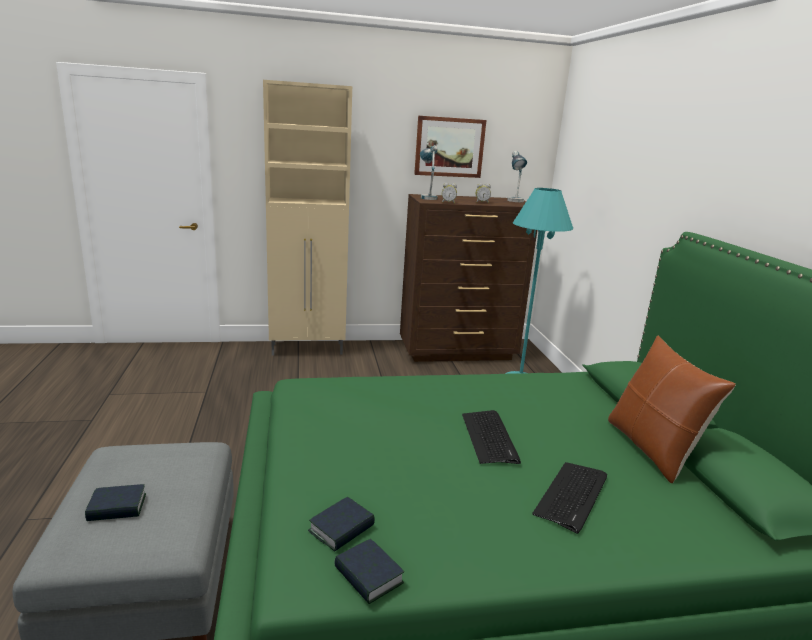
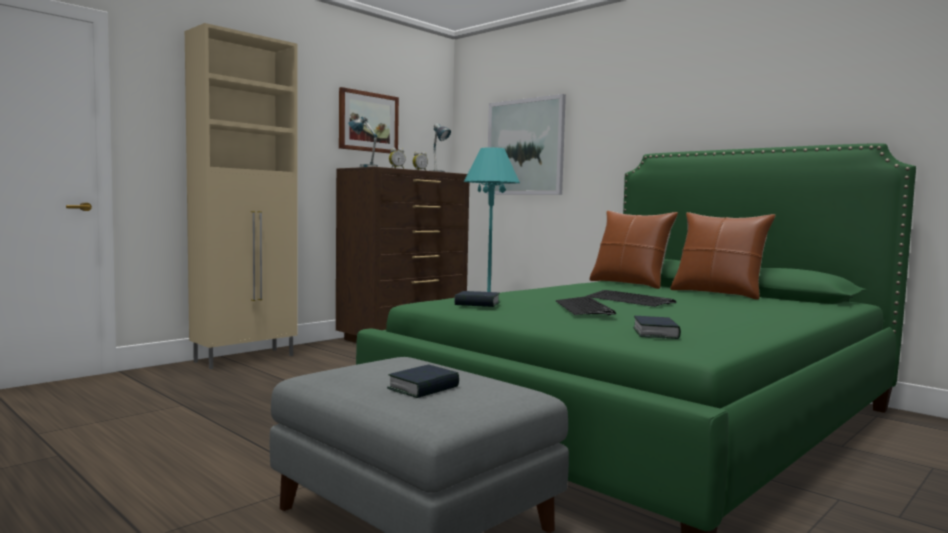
camera: 35 degrees left, 15 degrees down
(368, 576) = (721, 341): book -> book (477, 304)
(572, 496) = (730, 308): keyboard -> keyboard (584, 308)
(592, 391) = (629, 284): none -> brown pillow
(601, 185) = (525, 147): none -> picture

